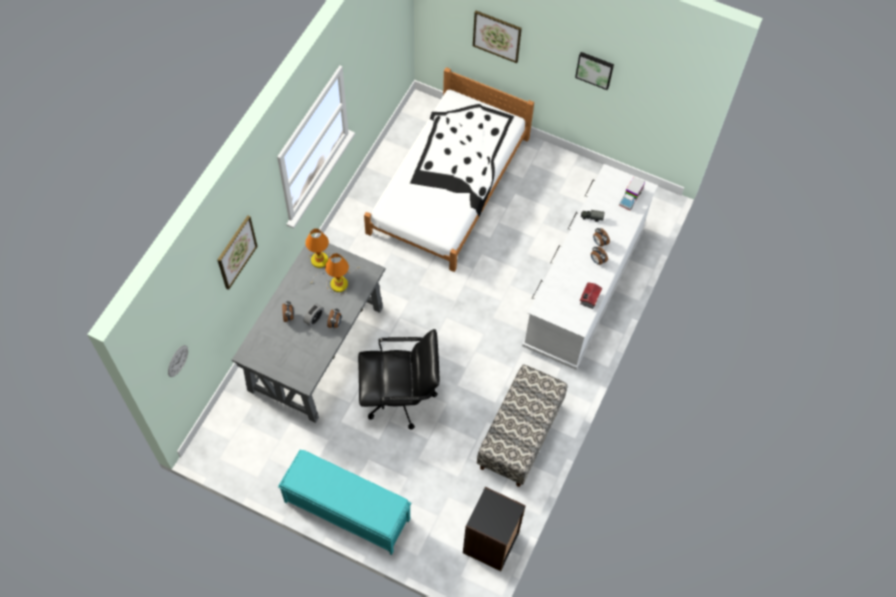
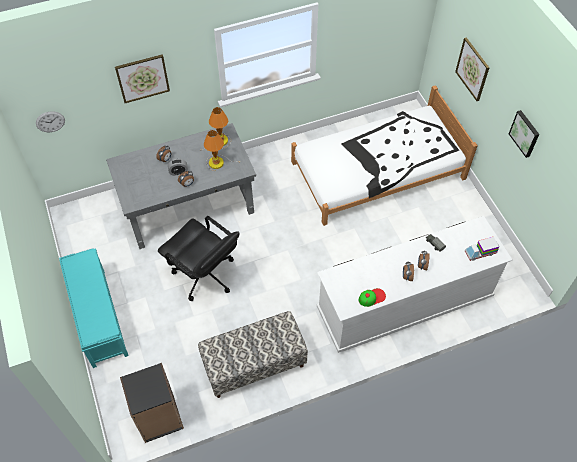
camera: 45 degrees right, 5 degrees down
(588, 299) = (372, 297): toy house -> cap

